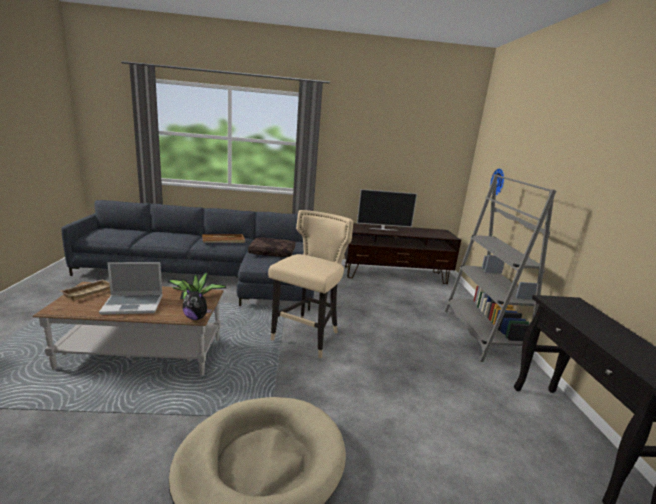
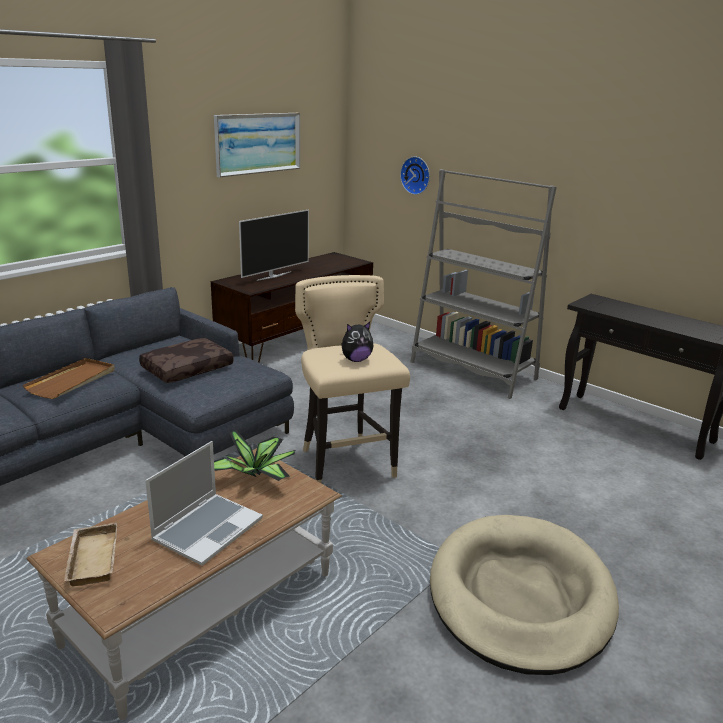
camera: 45 degrees left, 5 degrees up
(196, 318) = (318, 493): plush toy -> plush toy (356, 360)
(396, 148) = (258, 143): none -> picture

